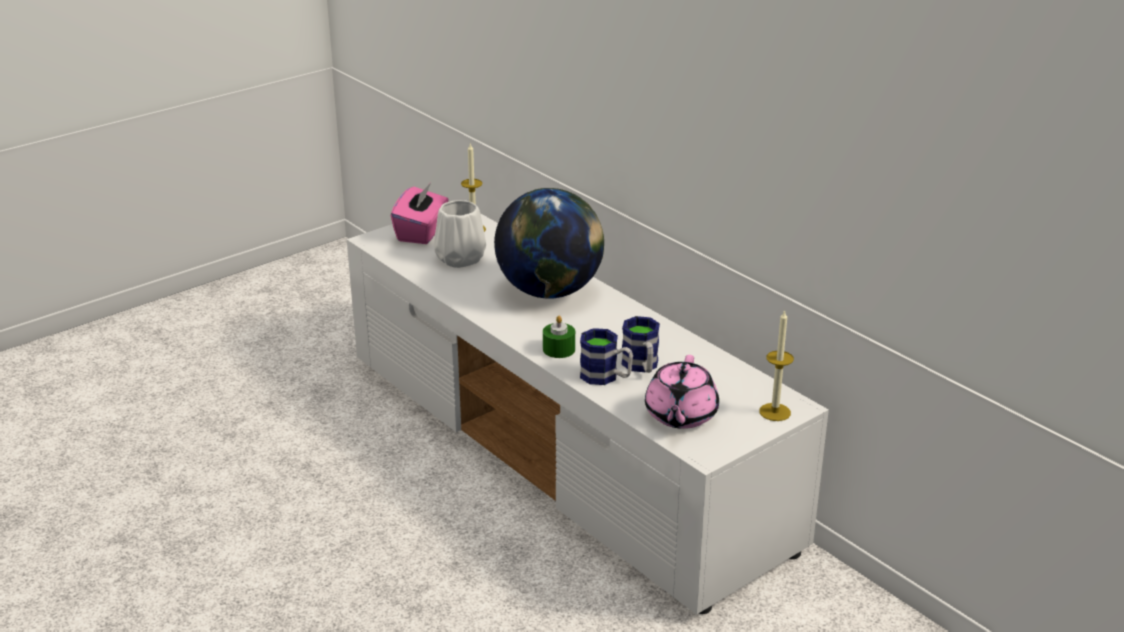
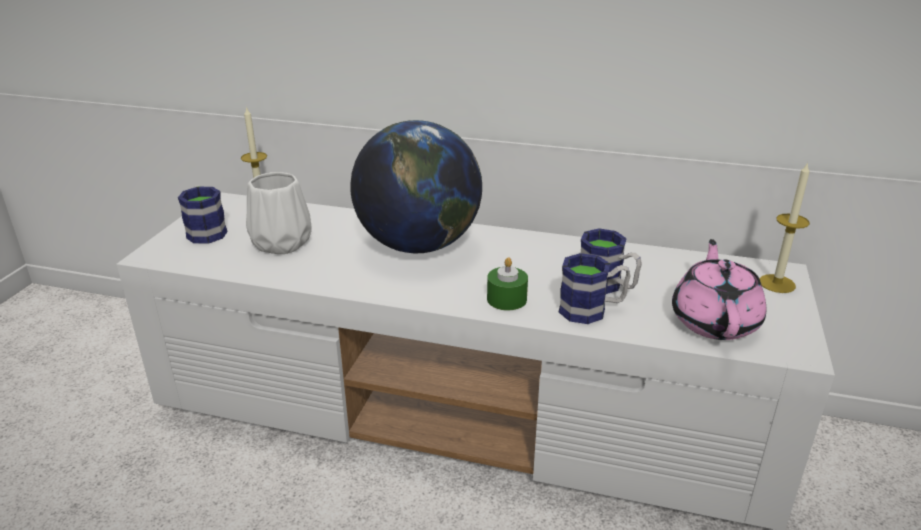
camera: 35 degrees left, 0 degrees up
(421, 232) = (206, 230): pink tissue box -> mug
(680, 415) = (714, 321): pink teapot -> pink teapot turned 150 degrees counterclockwise

